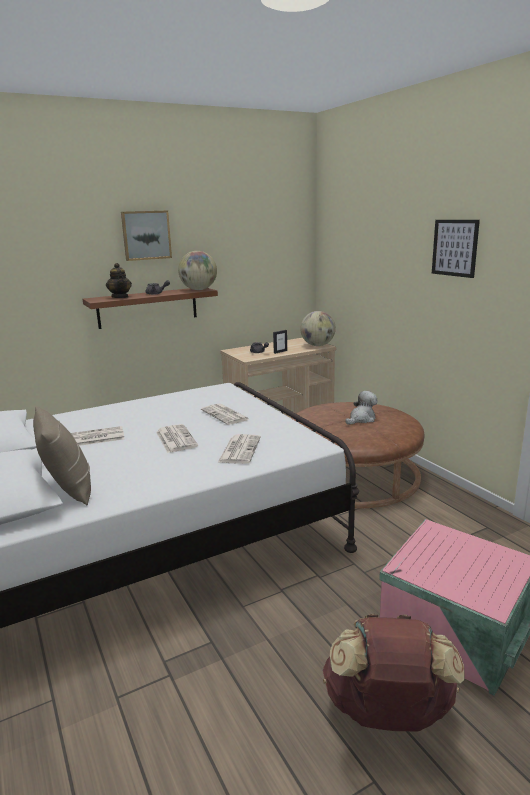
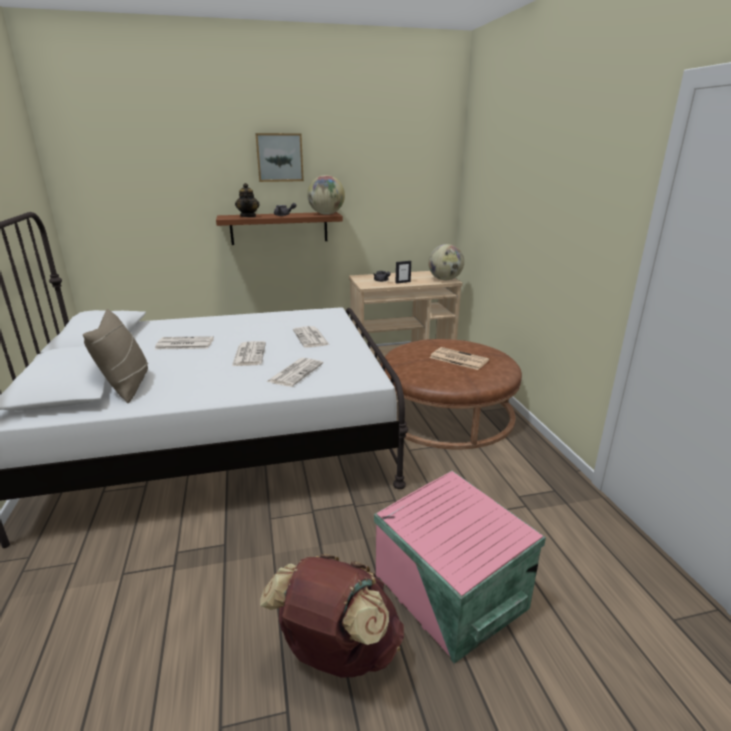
camera: 15 degrees right, 5 degrees up
(361, 419) = (458, 359): plush toy -> newspaper
(455, 248) = (571, 183): picture -> none

